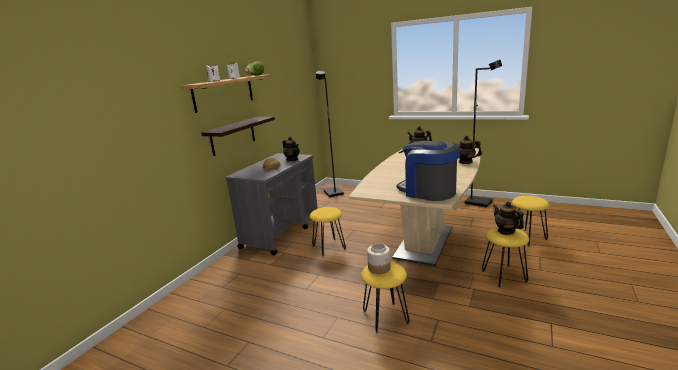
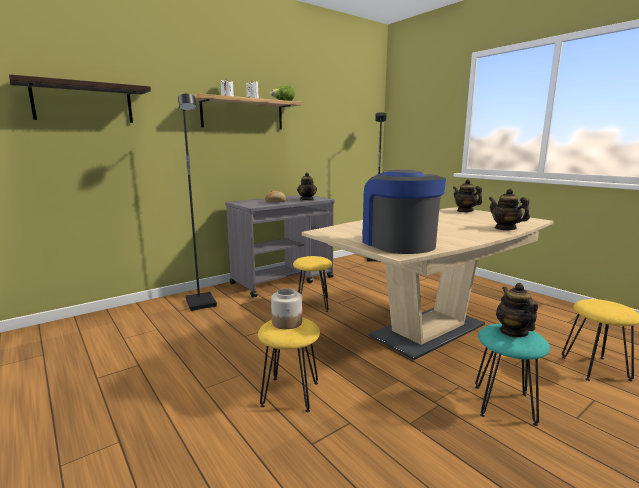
camera: 25 degrees right, 5 degrees down
(233, 136) = (247, 162): shelf -> shelf (83, 103)
(479, 202) = (555, 307): black floor lamp -> black floor lamp (202, 303)
(504, 276) = (504, 405): yellow stool -> turquoise stool

